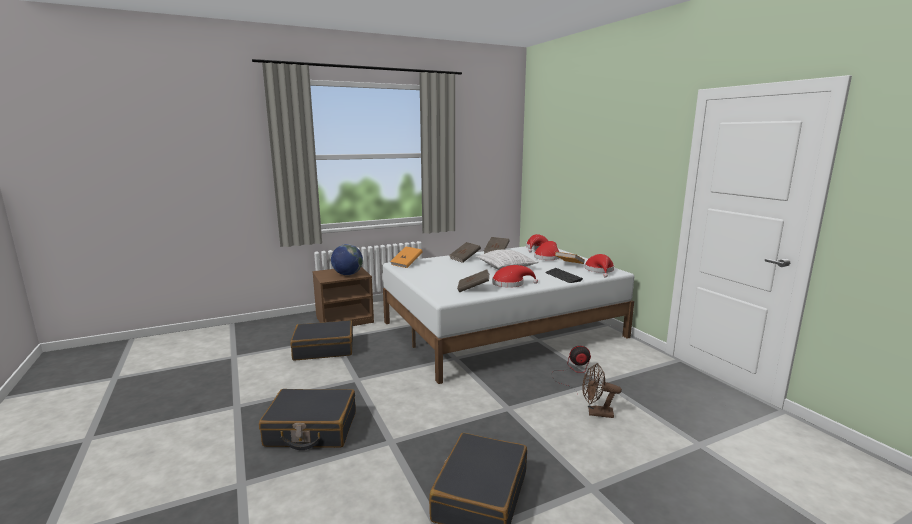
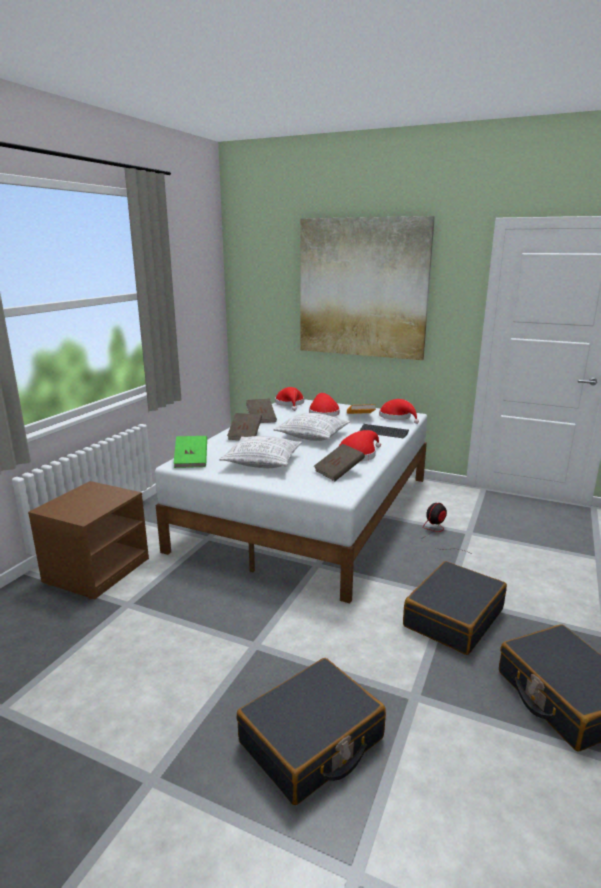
camera: 40 degrees left, 5 degrees up
(324, 348) = (138, 625): black suitcase -> black suitcase (453, 617)
(347, 274) = (100, 500): globe -> none
(406, 264) = (191, 461): orange book -> green book
(442, 273) = (263, 462): none -> pillow
(596, 413) = (509, 565): brown fan -> none
(600, 157) = (363, 288): none -> picture

